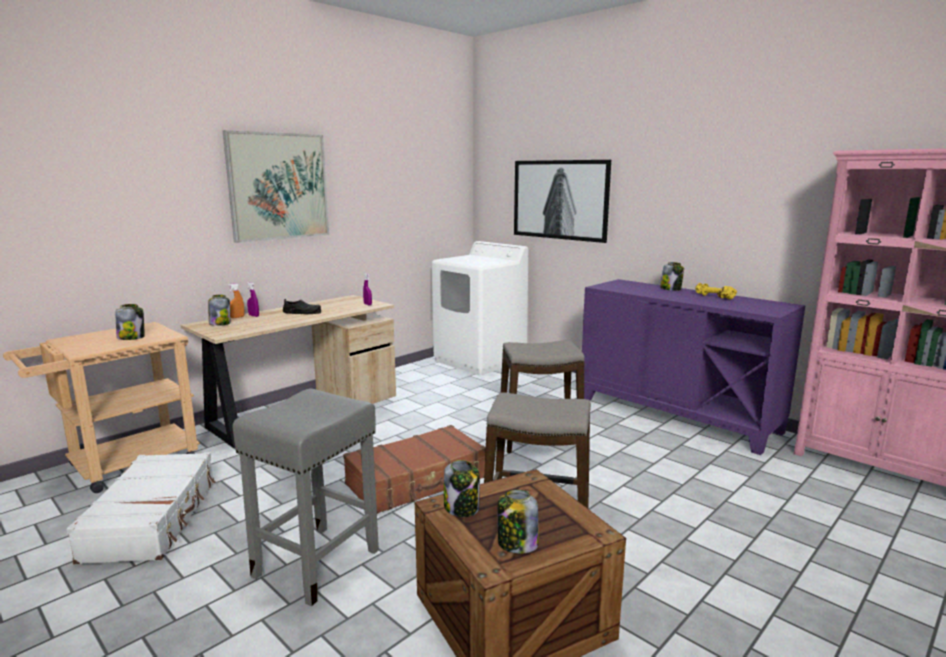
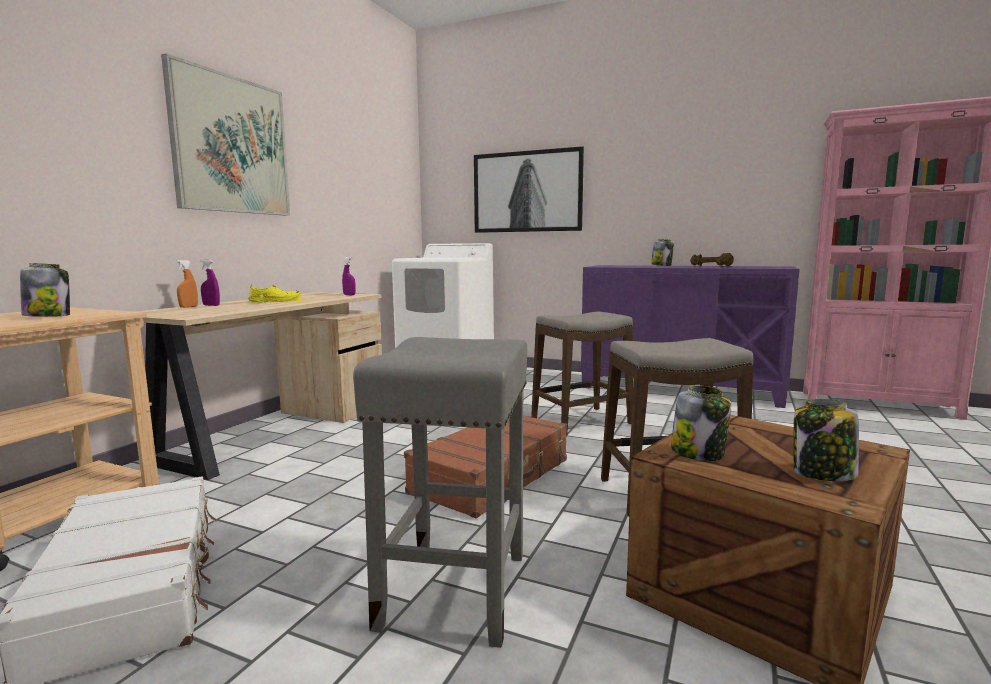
camera: 20 degrees left, 5 degrees down
(220, 324) = (171, 311): jar -> none
(302, 312) = (276, 301): black shoe -> yellow shoe
(713, 297) = (710, 266): yellow dumbbell -> brown dumbbell

